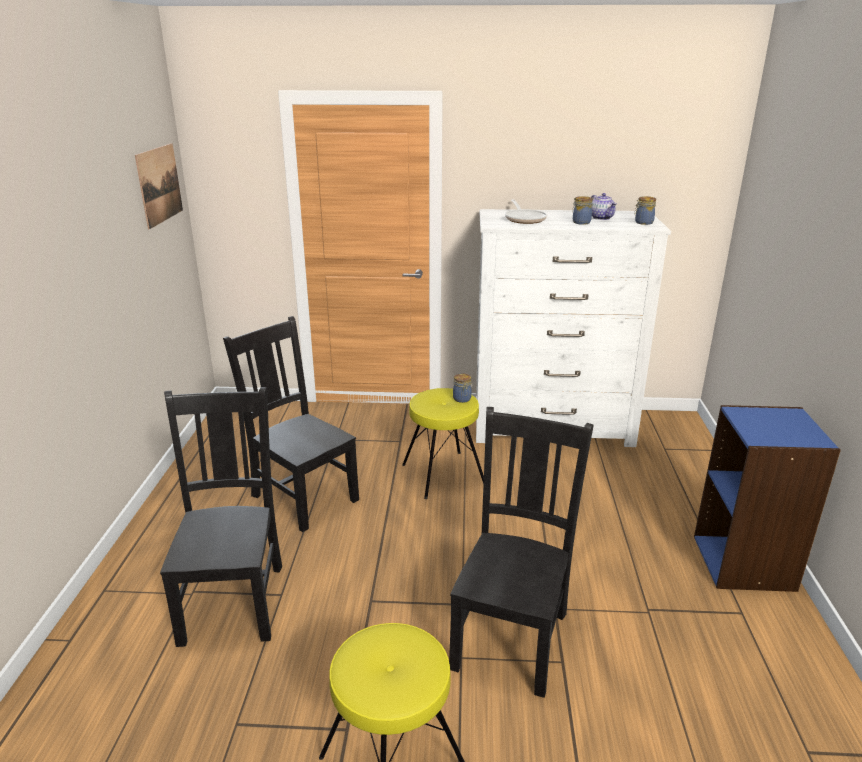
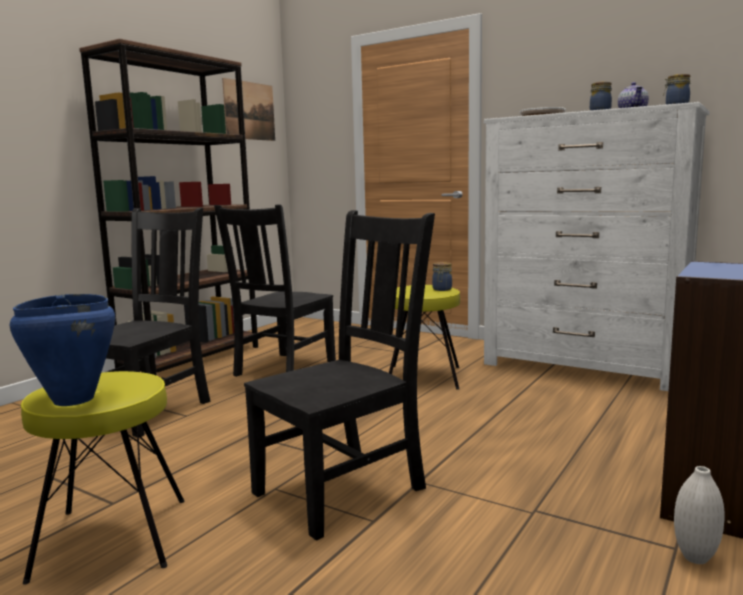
camera: 30 degrees right, 15 degrees down
(182, 504) = (191, 359): none -> brown bookcase
(302, 496) = (283, 369): black chair -> black chair turned 135 degrees counterclockwise
(402, 690) = (73, 400): none -> blue cooking pot
(756, 617) = (695, 558): none -> white vase

